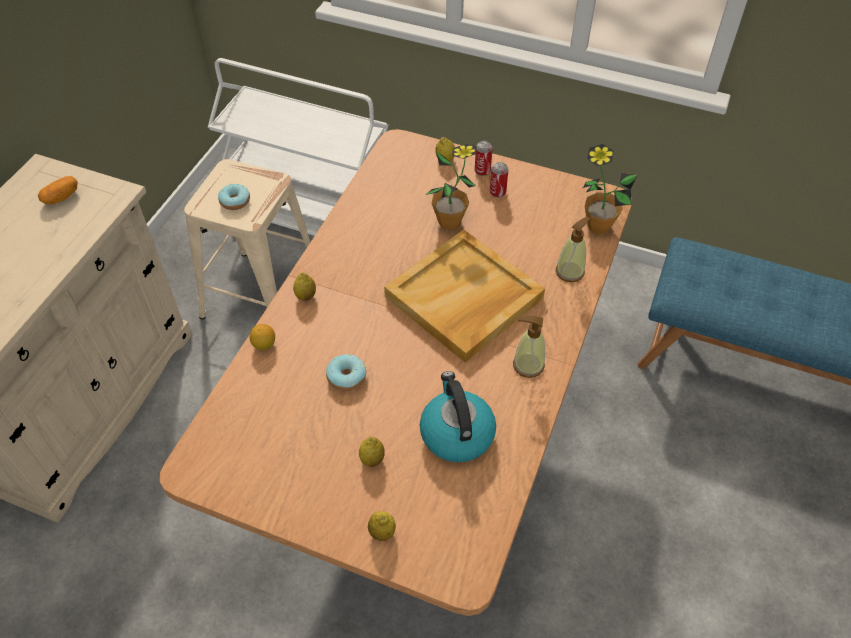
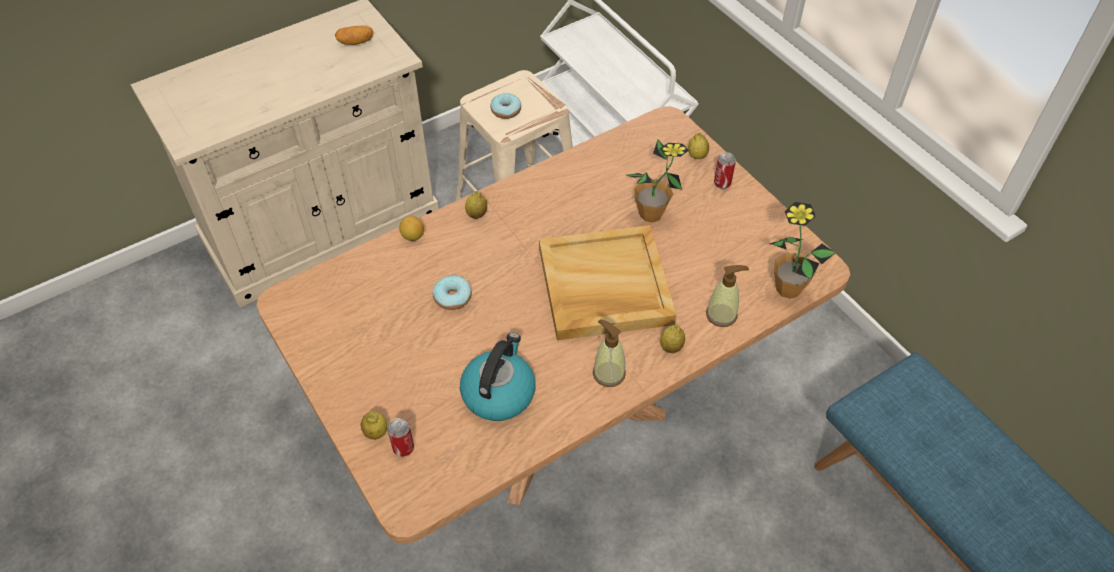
camera: 35 degrees right, 0 degrees up
(372, 459) = (416, 373): lemon -> lemon (671, 347)
(497, 192) = (719, 209): can -> can (403, 448)

